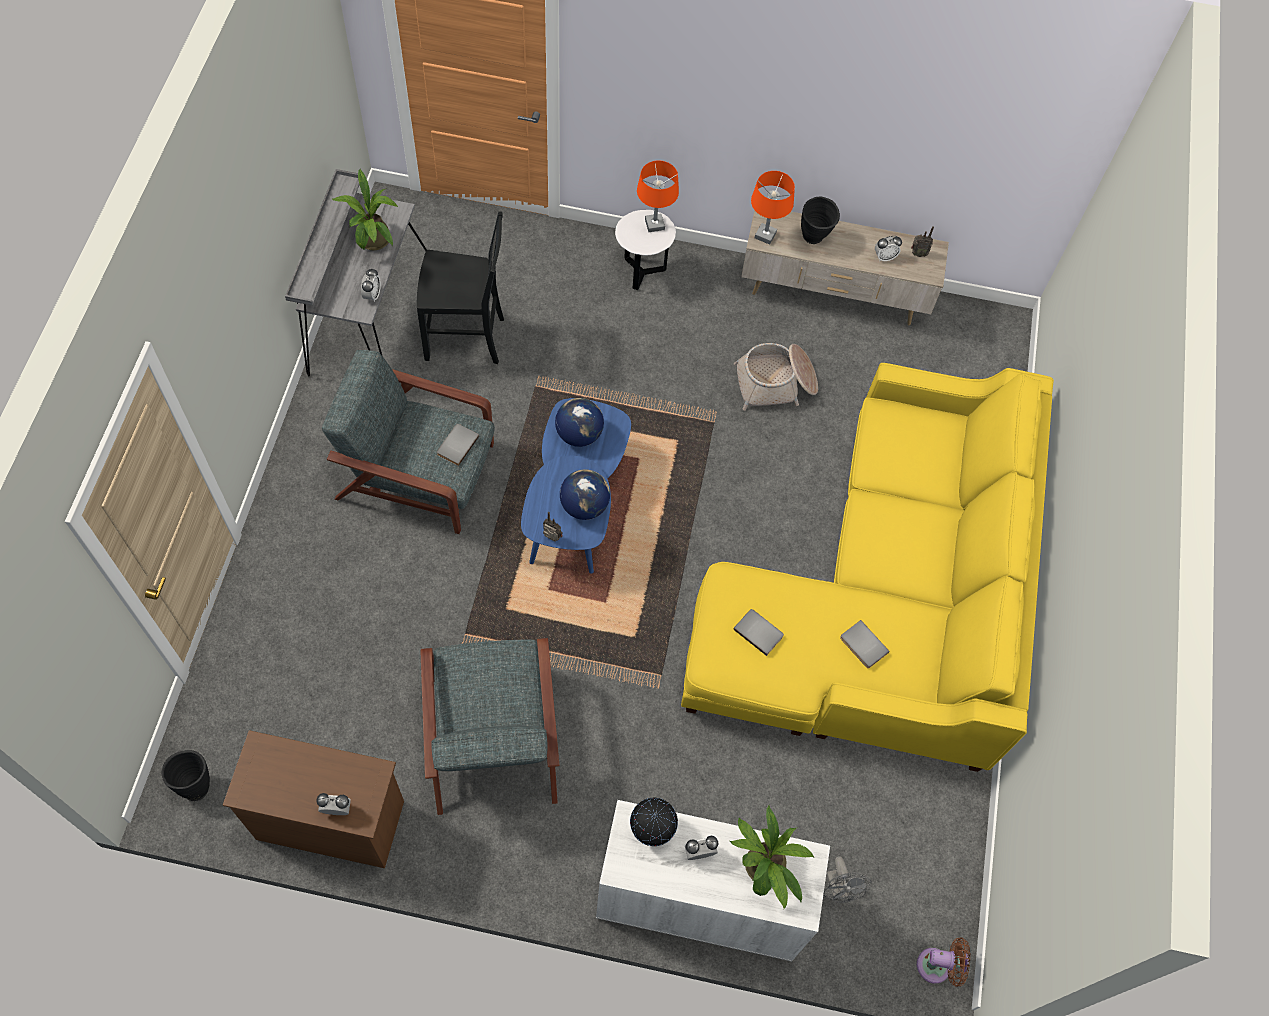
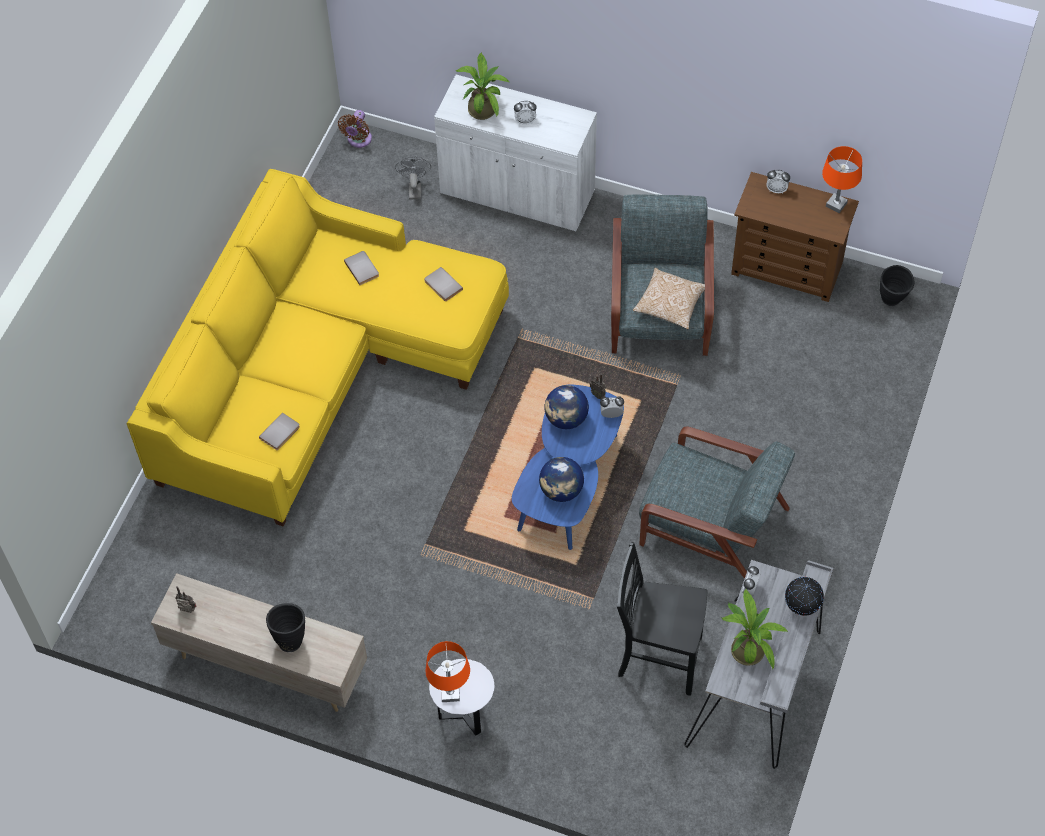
camera: 165 degrees left, 5 degrees down
(456, 445) = (675, 483): grey book -> grey book (281, 433)
(476, 668) = (670, 305): none -> pillow
(652, 829) = (555, 137): globe -> globe (801, 607)
(765, 235) = (339, 648): orange table lamp -> orange table lamp (836, 205)
(776, 384) = (354, 576): basket -> none
(884, 257) = (224, 611): alarm clock -> alarm clock (611, 414)
(937, 966) = (358, 140): brown fan -> brown fan turned 90 degrees counterclockwise

